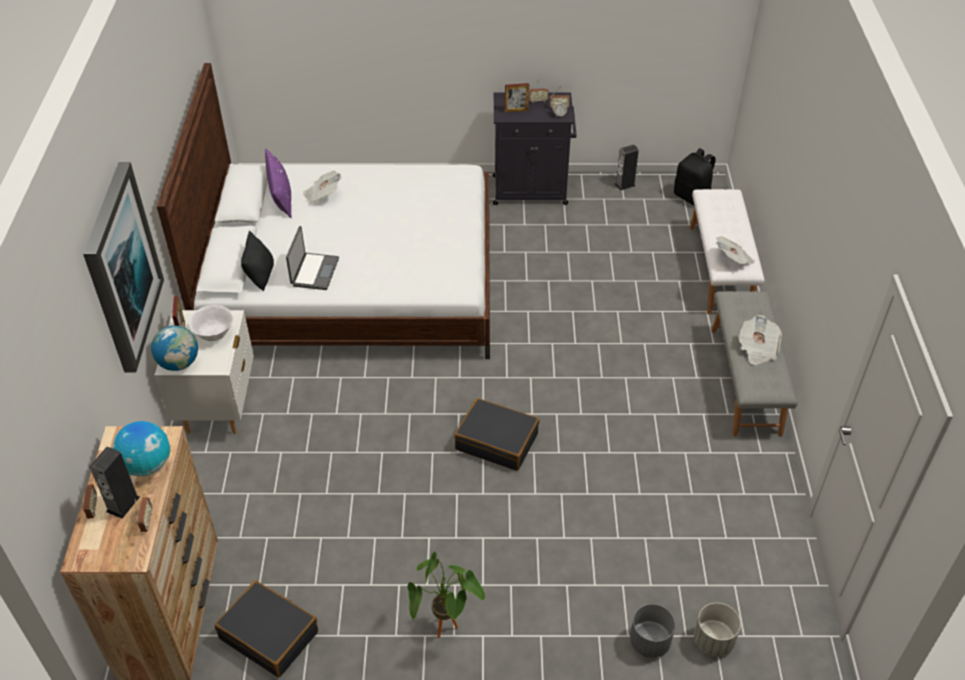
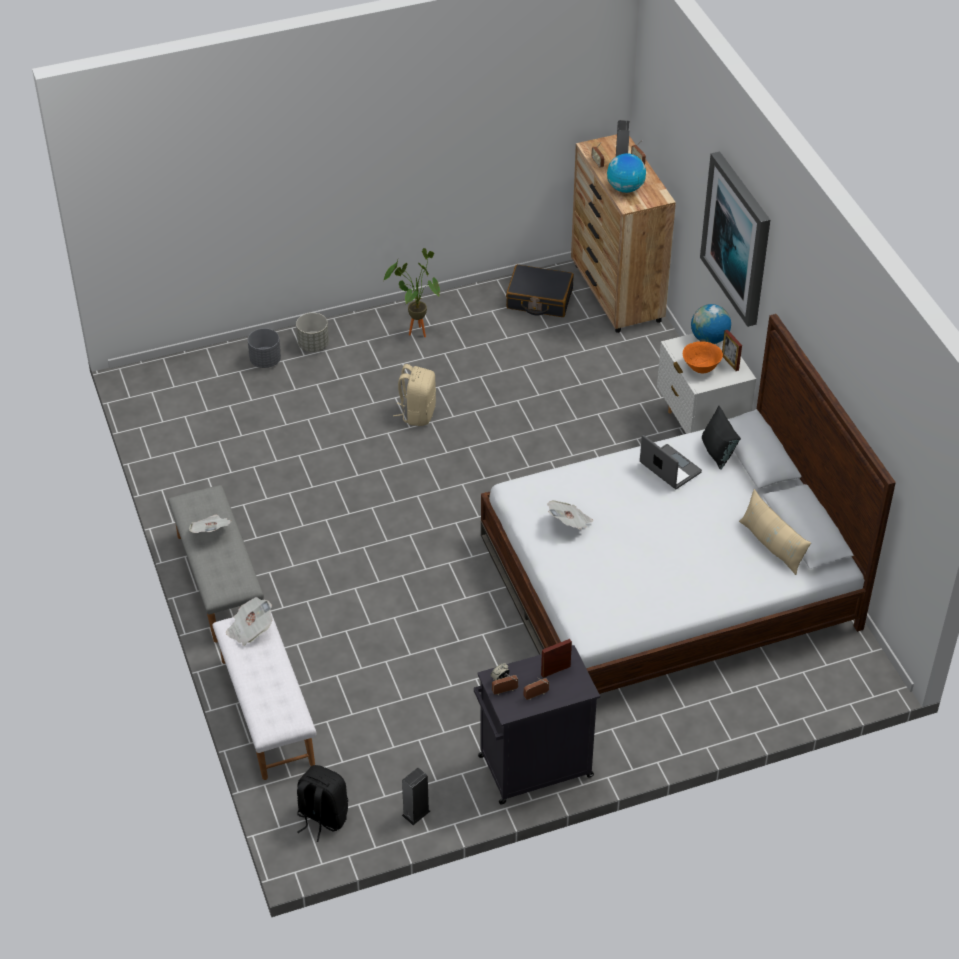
camera: 160 degrees right, 0 degrees up
(214, 334) = (701, 368): white bowl -> orange bowl
(281, 195) = (772, 545): purple pillow -> beige pillow
(314, 272) = (669, 468): laptop -> laptop turned 150 degrees clockwise
(322, 195) = (727, 557): newspaper -> newspaper (569, 523)
(493, 508) = (417, 413): none -> beige backpack
(497, 441) = (438, 464): black suitcase -> none
(713, 641) = (218, 372): grey planter -> grey planter (313, 345)

